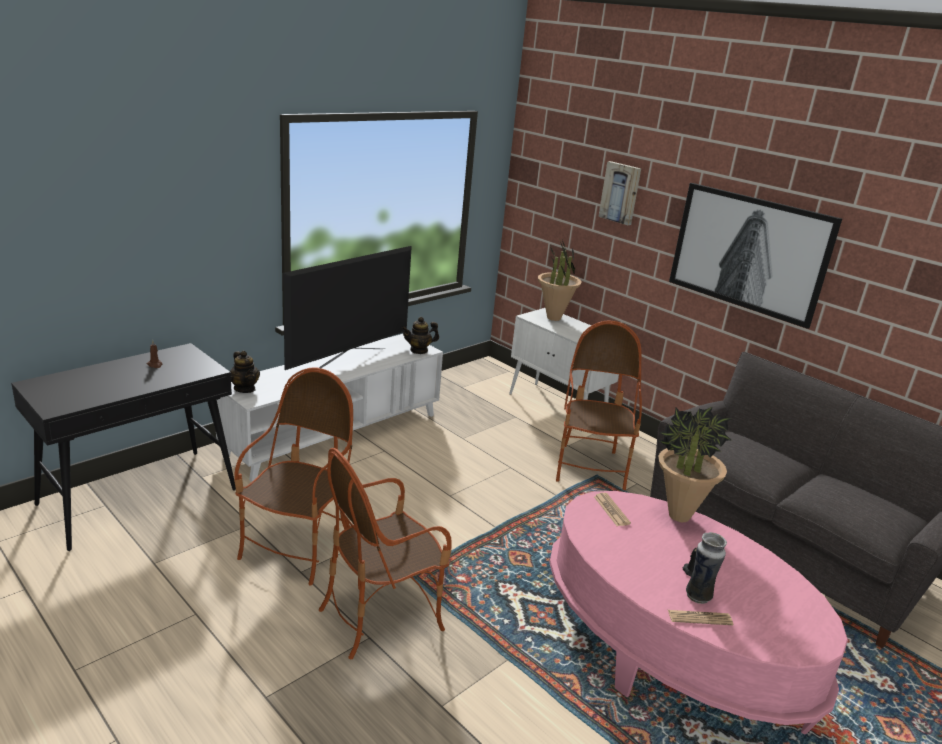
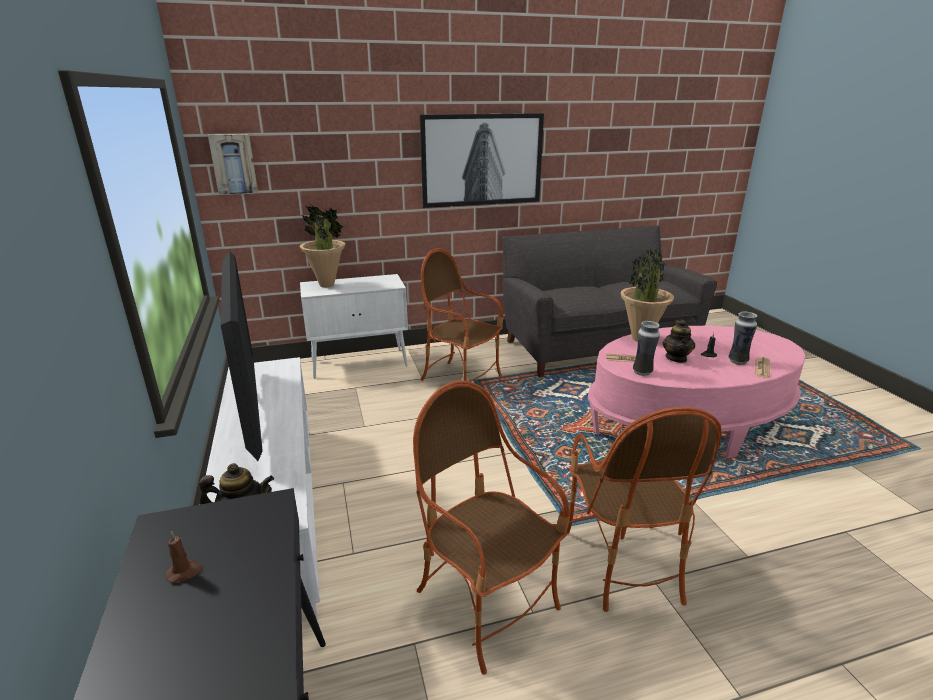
camera: 60 degrees left, 0 degrees up
(419, 350) = (282, 368): teapot -> teapot (676, 358)
(588, 522) = (642, 372): none -> vase
(620, 193) = (349, 142): picture -> picture (234, 164)

